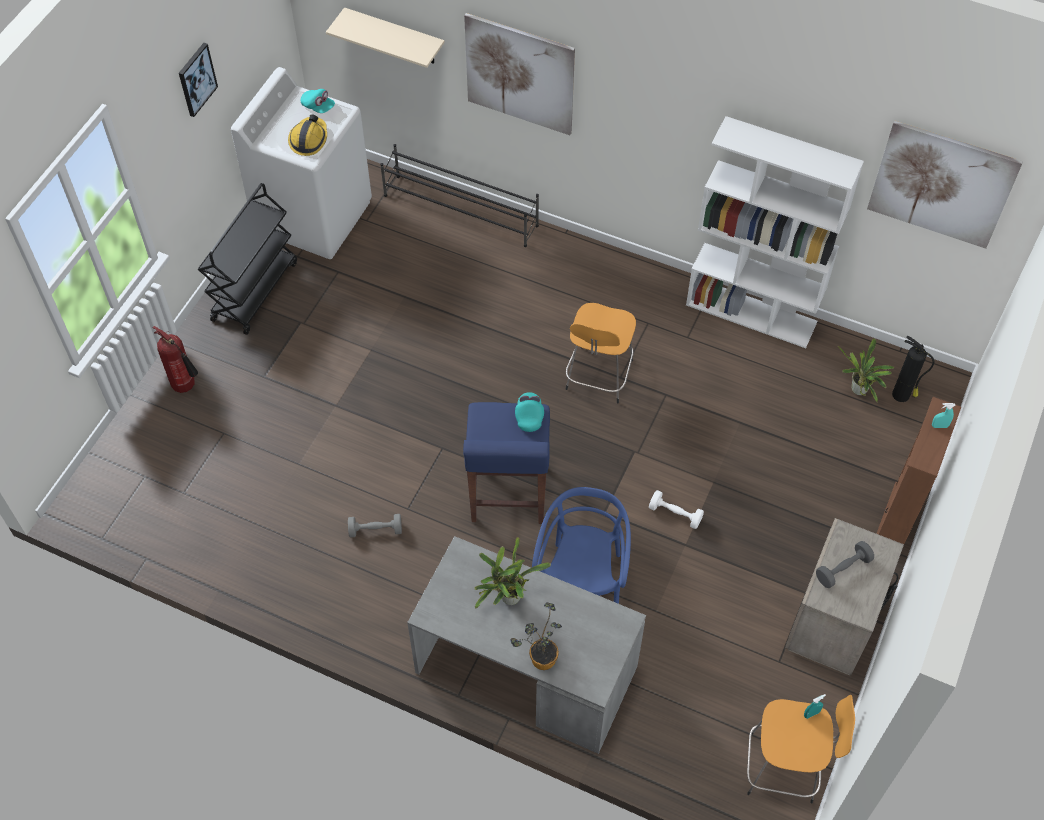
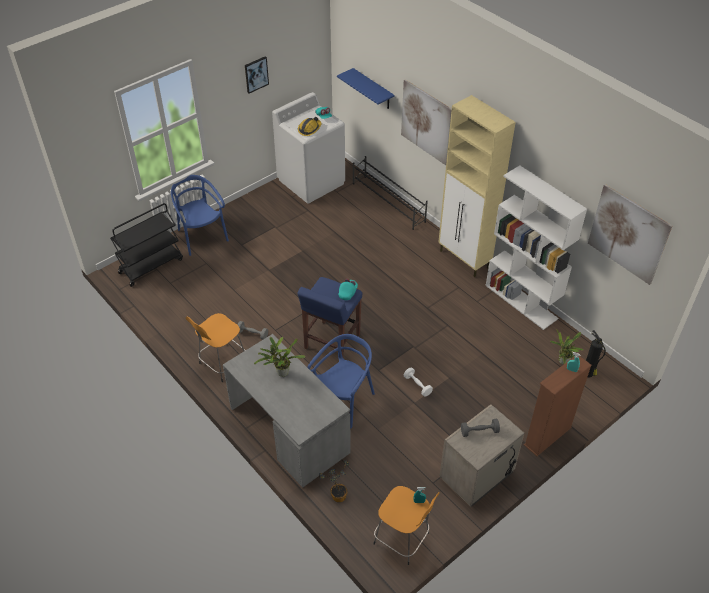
camera: 25 degrees right, 10 degrees down
(186, 387) = (201, 237): fire extinguisher -> blue chair
(254, 290) = (261, 205): black cart -> black cart (151, 265)
(395, 37) = (373, 89): beige shelf -> blue shelf
(539, 659) = (279, 408): potted plant -> potted plant (336, 495)
(598, 377) = (415, 303): orange stool -> orange stool (222, 363)
(632, 271) = (464, 259): none -> beige cabinet

